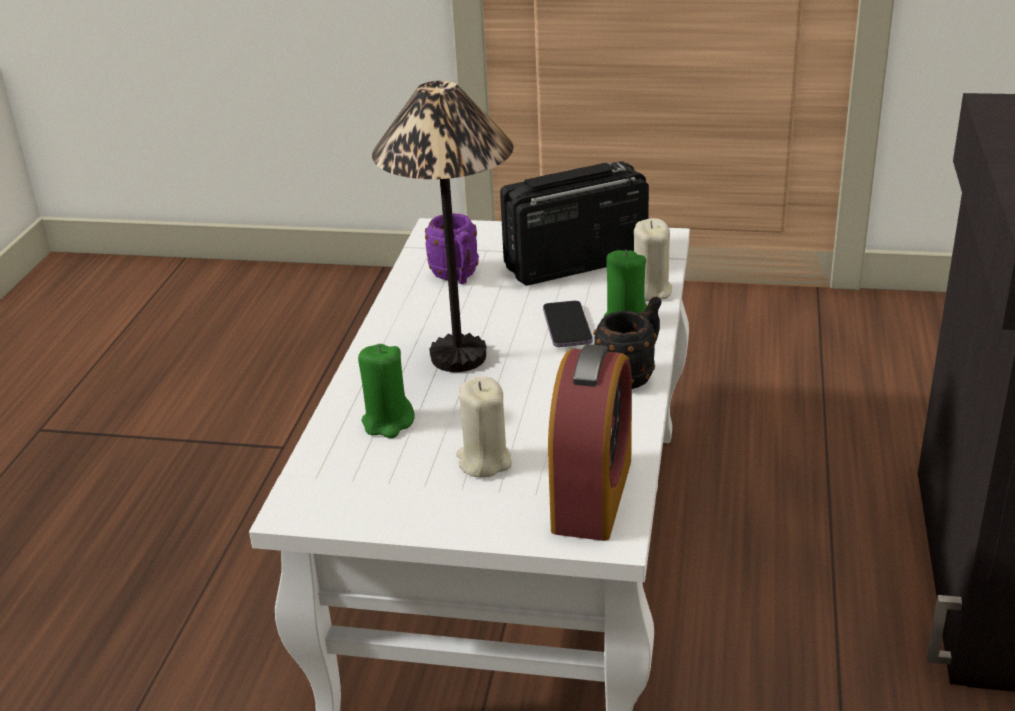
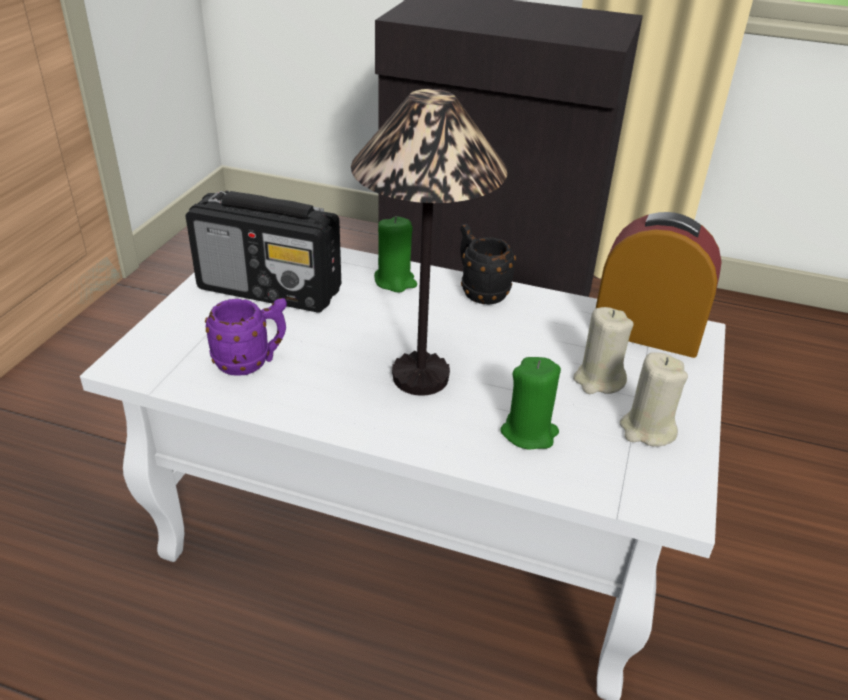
camera: 85 degrees left, 5 degrees up
(567, 326) = (389, 310): phone -> none
(574, 263) = (271, 290): radio -> radio turned 60 degrees counterclockwise
(649, 291) = (346, 262): beige candle -> beige candle (647, 430)

